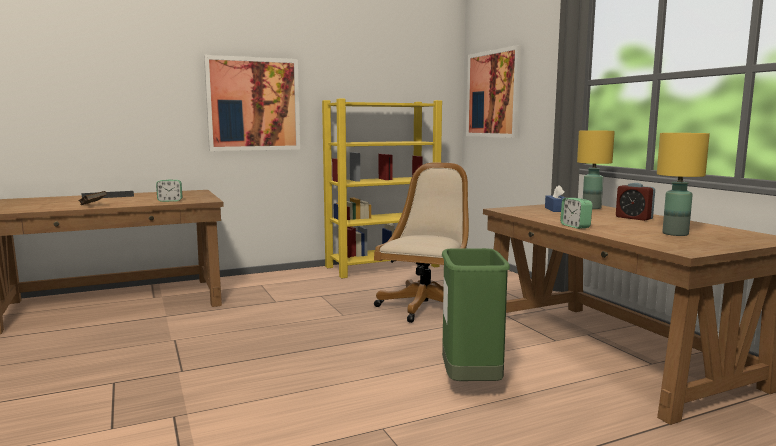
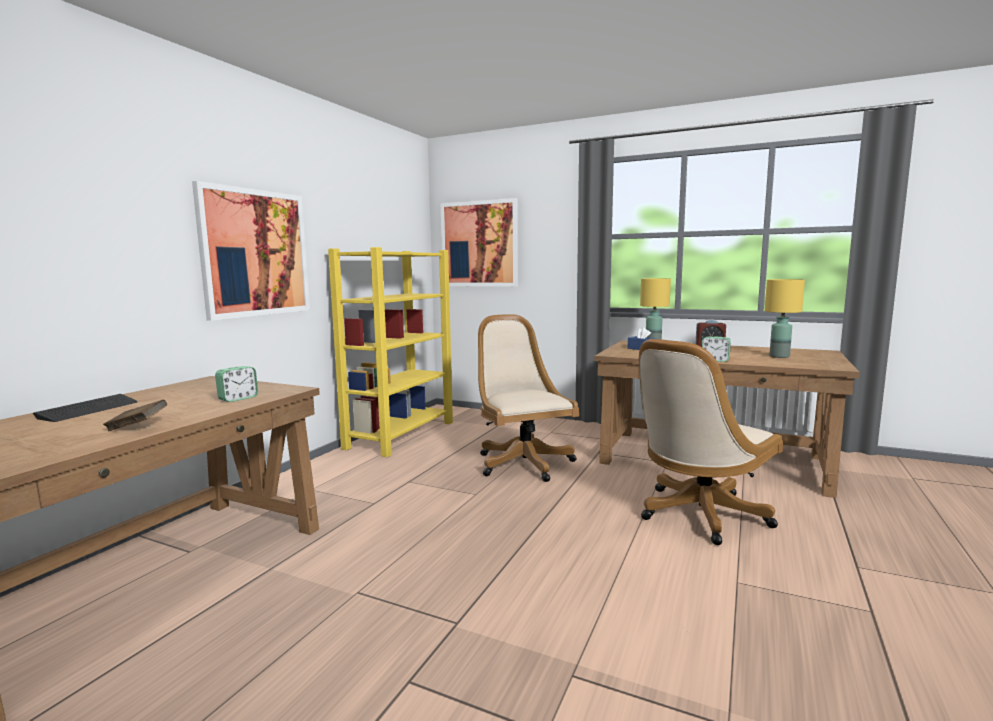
camera: 40 degrees left, 0 degrees up
(470, 383) = (698, 516): green trash can -> office chair

